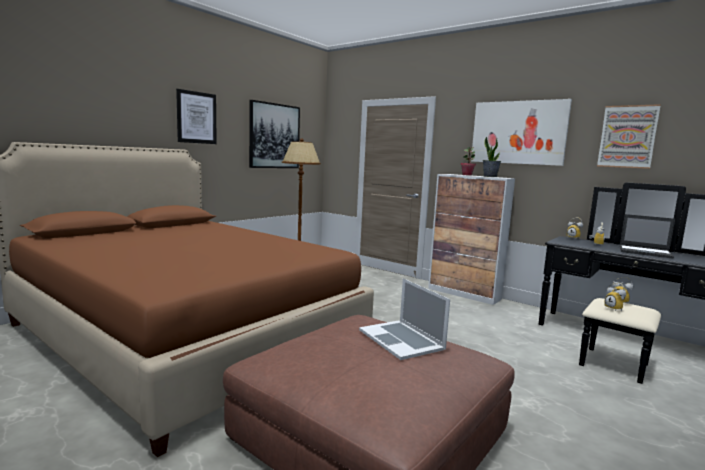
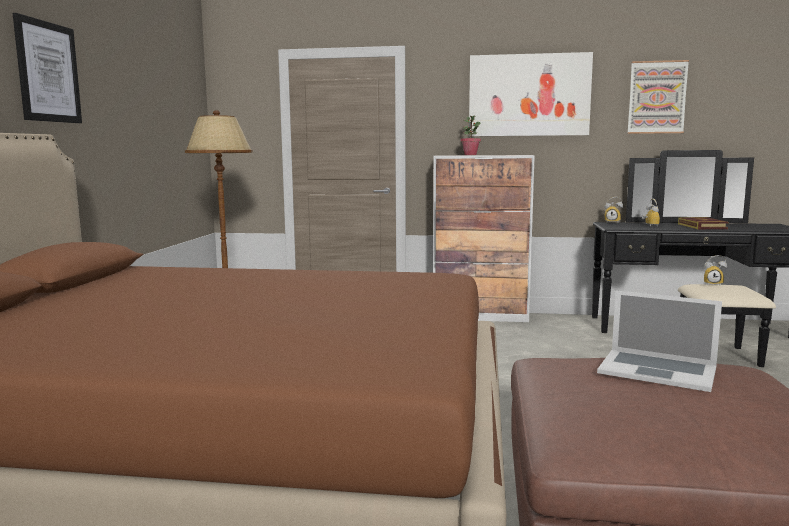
camera: 30 degrees left, 0 degrees up
(274, 136) = (152, 108): picture -> none
(490, 176) = (505, 154): potted plant -> none
(615, 309) = (724, 291): alarm clock -> none
(645, 252) = (702, 226): laptop -> book

